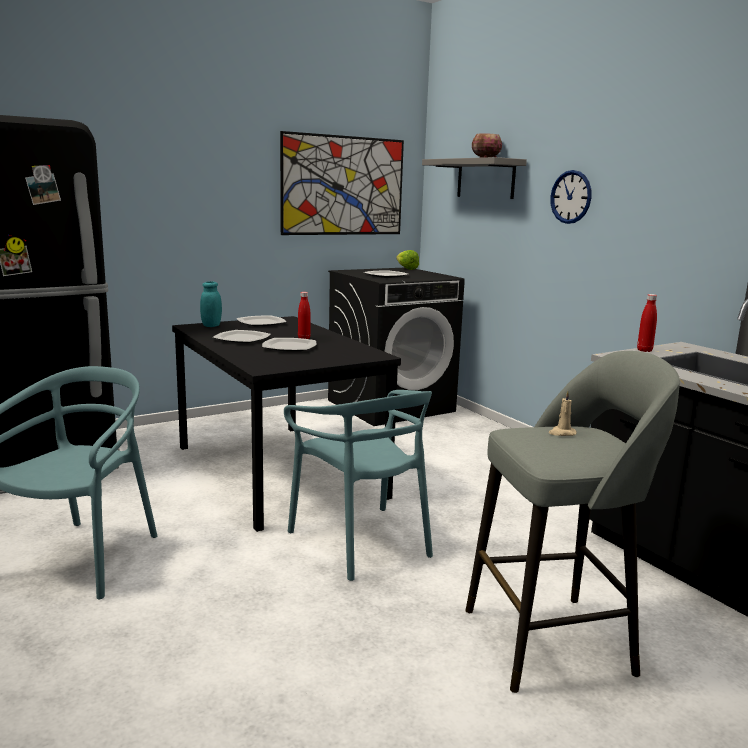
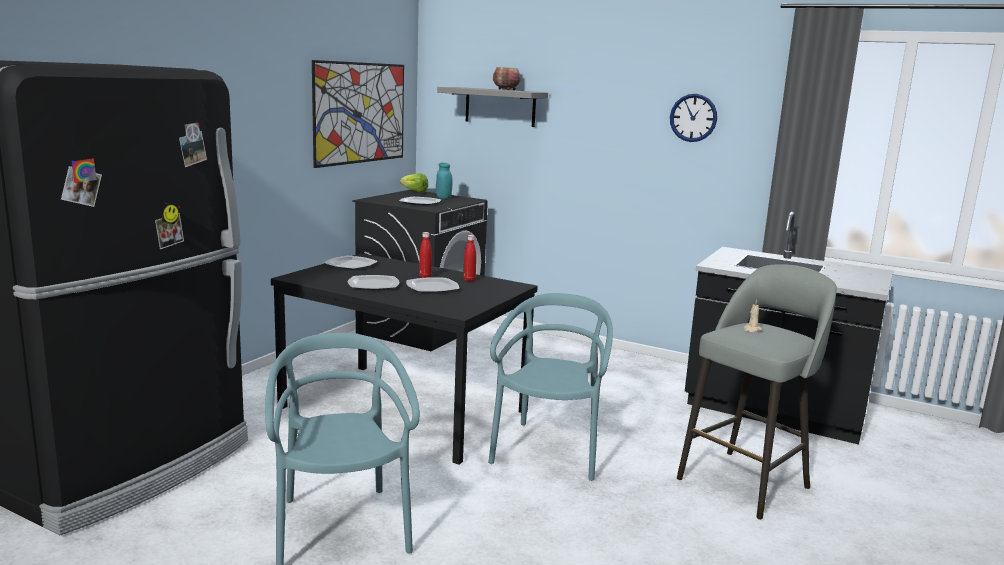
camera: 30 degrees left, 0 degrees up
(211, 325) = (312, 274): turquoise jar -> turquoise jar (443, 198)
(361, 541) = (549, 450): turquoise chair -> turquoise chair turned 105 degrees counterclockwise
(571, 197) = (598, 128): wall clock -> wall clock (693, 118)
(644, 350) = (718, 257): red bottle -> red bottle (469, 280)

